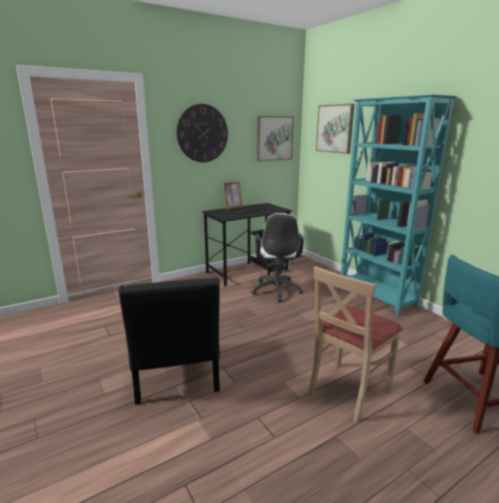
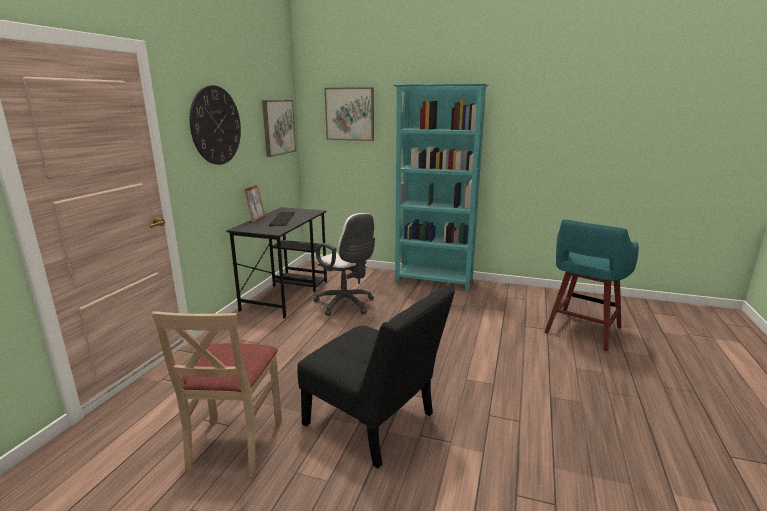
camera: 40 degrees left, 0 degrees up
(348, 390) = (514, 362): beige chair -> beige chair (234, 445)

